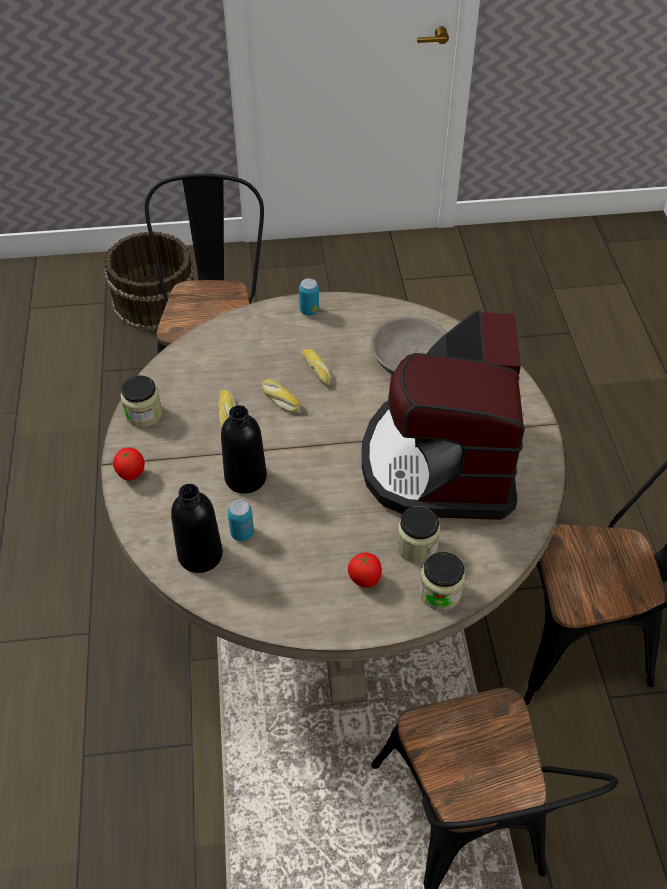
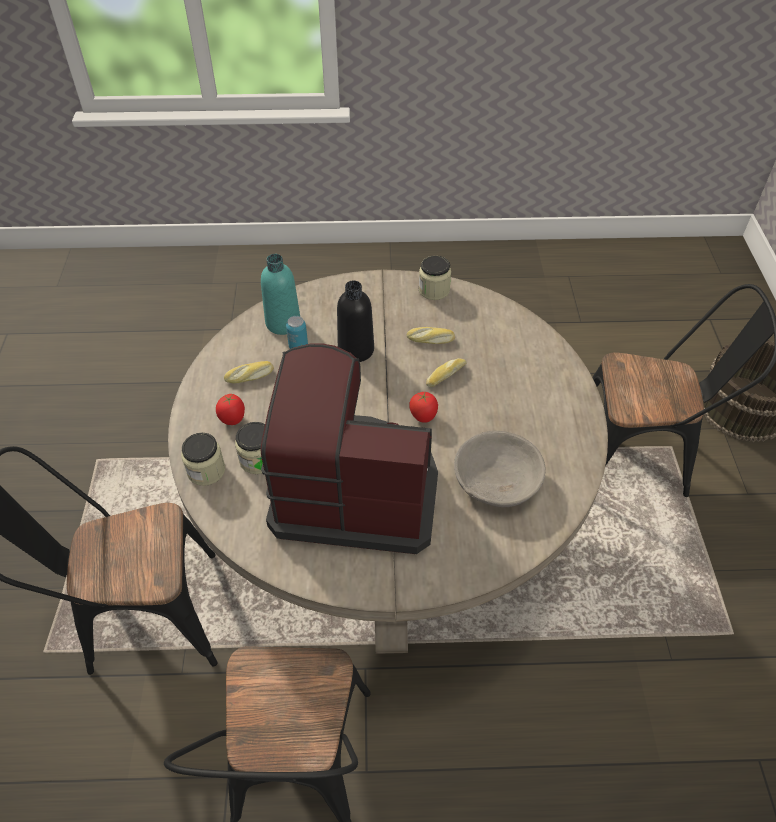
camera: 95 degrees right, 0 degrees up
(131, 475) = (369, 285): tomato -> tomato (423, 417)
(200, 555) = (283, 323): black bottle -> turquoise bottle
(309, 311) = (572, 403): can -> none
(317, 370) = (484, 404): bread -> bread (249, 377)

